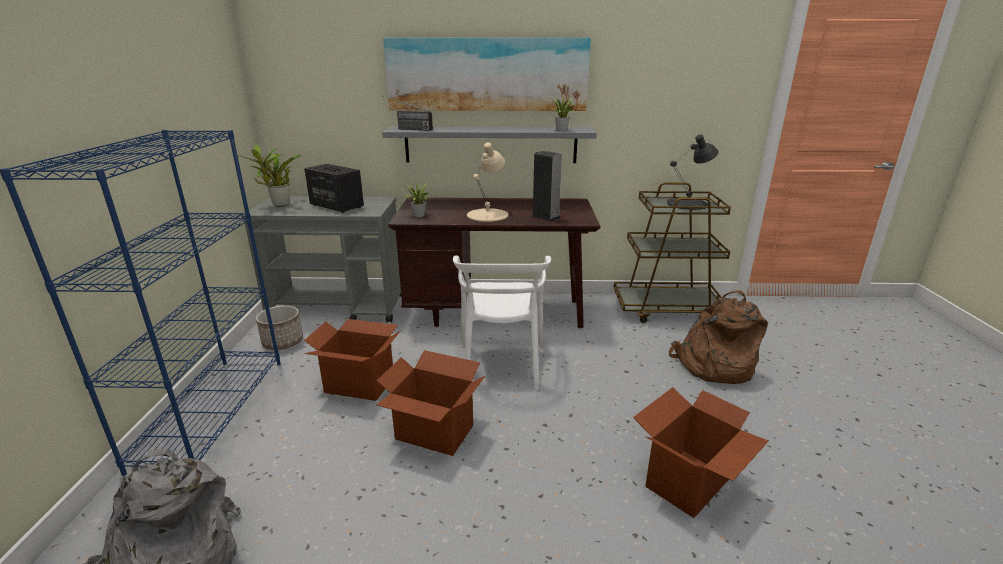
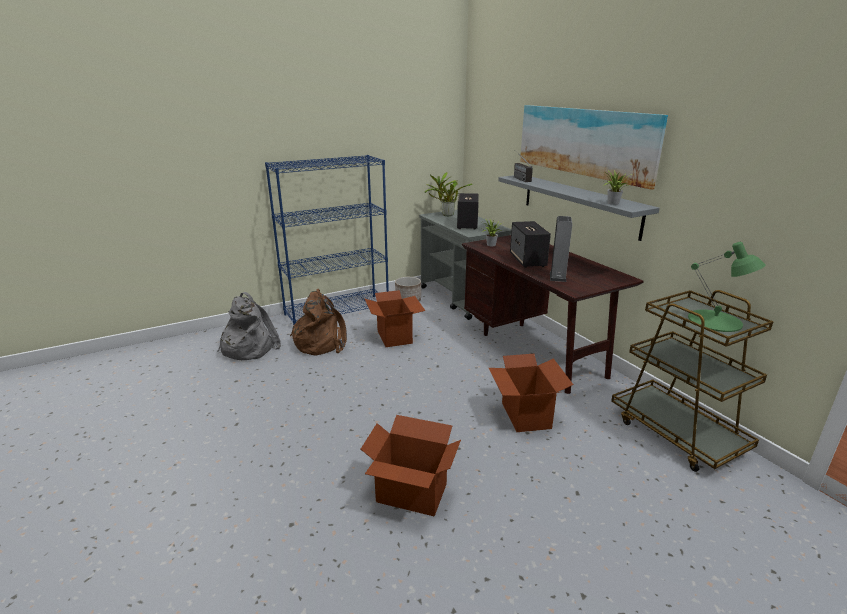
camera: 60 degrees right, 0 degrees up
(434, 433) = (374, 375): cardboard box -> cardboard box (525, 415)
(488, 215) = (528, 260): beige table lamp -> speaker
(501, 364) = (469, 374): white chair -> none
(688, 204) = (715, 321): black table lamp -> green table lamp
(712, 365) = (601, 483): brown backpack -> brown backpack (321, 342)

